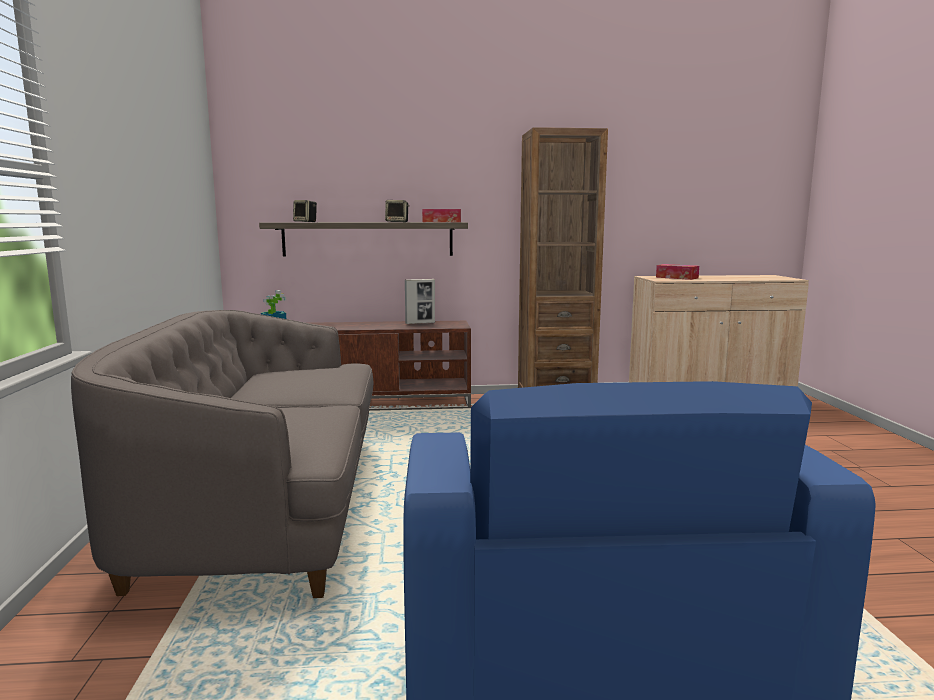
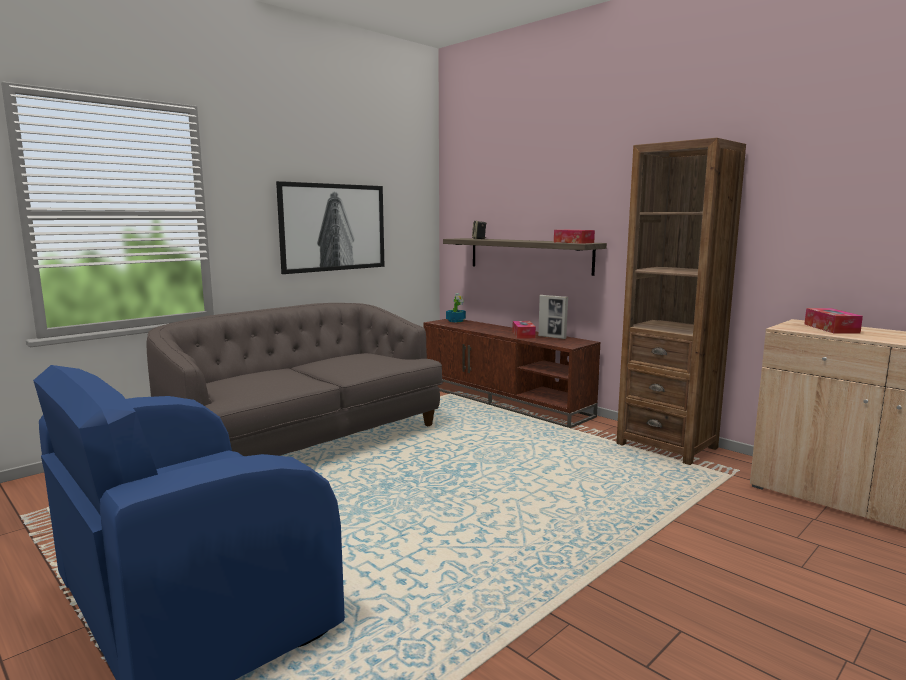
camera: 50 degrees right, 0 degrees up
(153, 204) = (333, 227): none -> picture
(390, 325) = (523, 335): none -> tissue box
(397, 222) = (536, 241): speaker -> none

